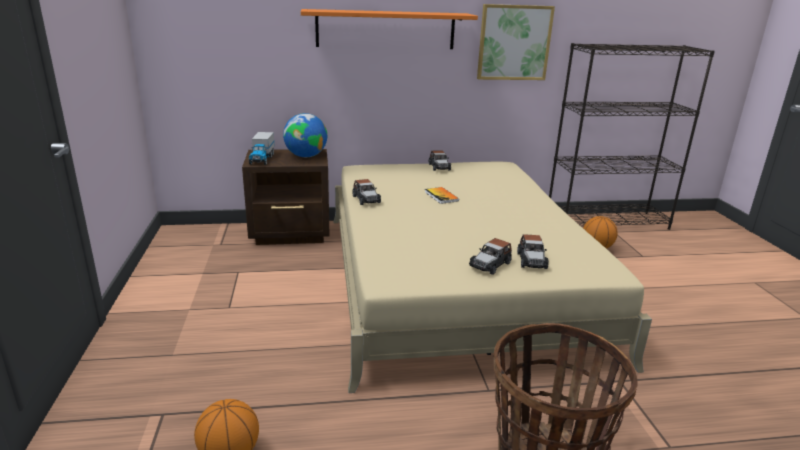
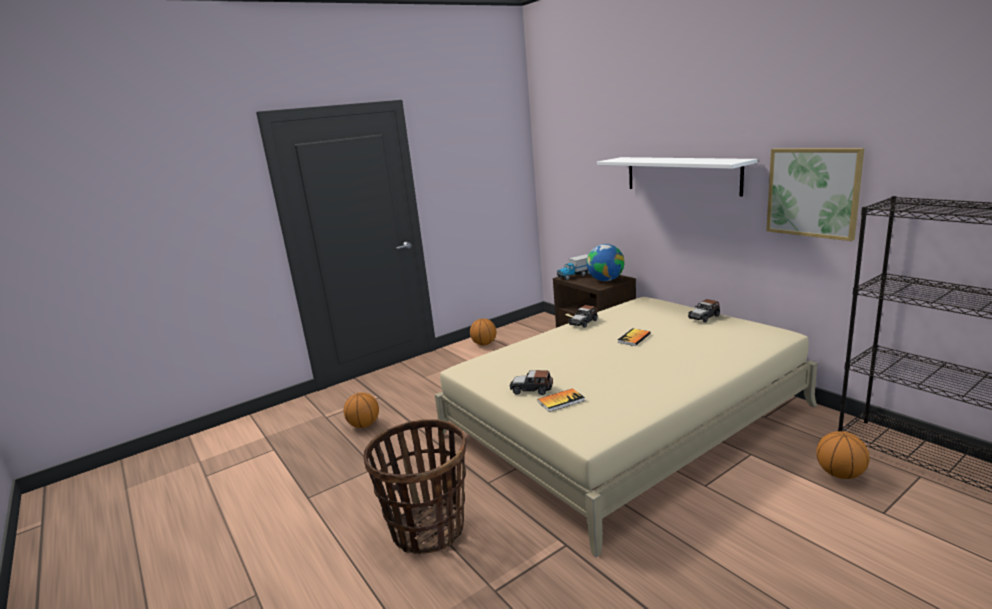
camera: 65 degrees right, 5 degrees down
(166, 283) = (484, 344): none -> basketball
(385, 29) = (681, 175): orange shelf -> white shelf
(531, 260) = (561, 401): toy car -> book

